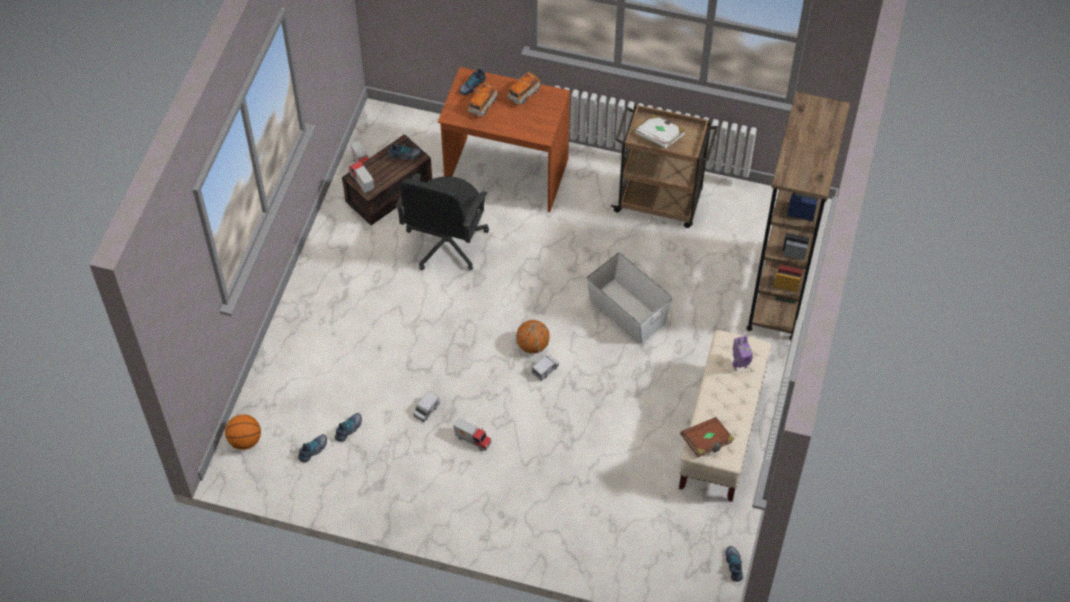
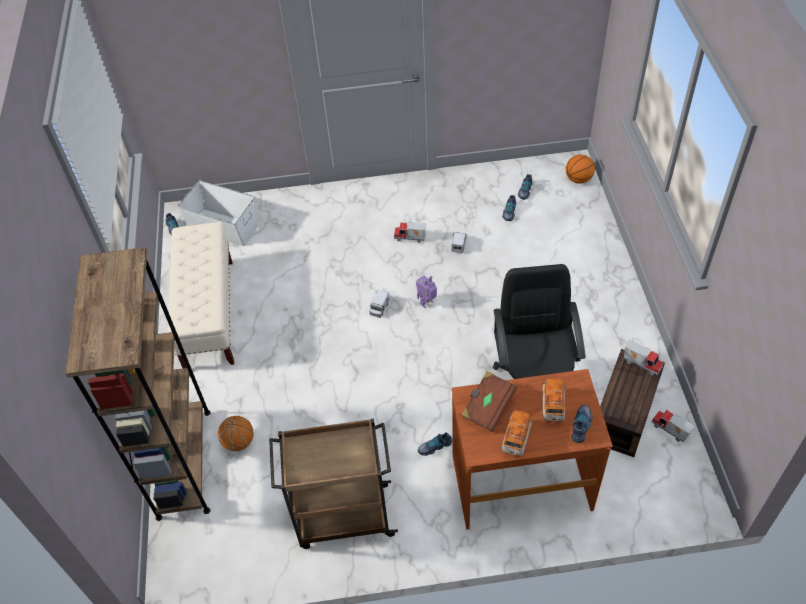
camera: 160 degrees right, 5 degrees down
(404, 155) = (622, 409): shoe -> shoe (434, 446)
(532, 345) = (401, 323): basketball -> basketball (239, 442)
(627, 311) = (329, 385): white storage box -> white storage box (223, 226)
(660, 137) = (336, 451): white book -> none
(707, 442) = (203, 236): brown book -> brown book (488, 407)
(739, 365) = (191, 303): toy robot -> toy robot (427, 303)

